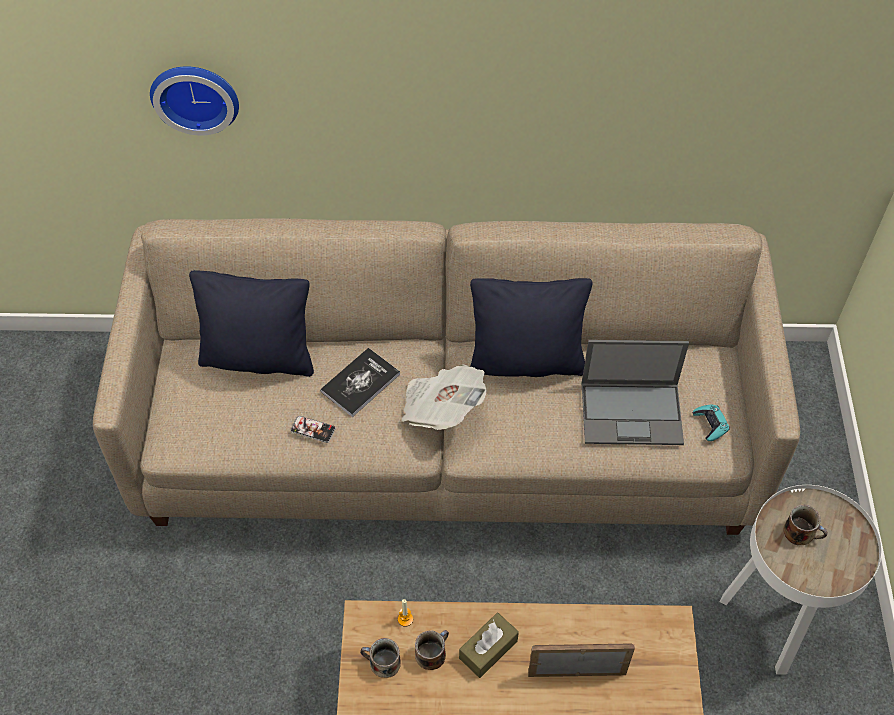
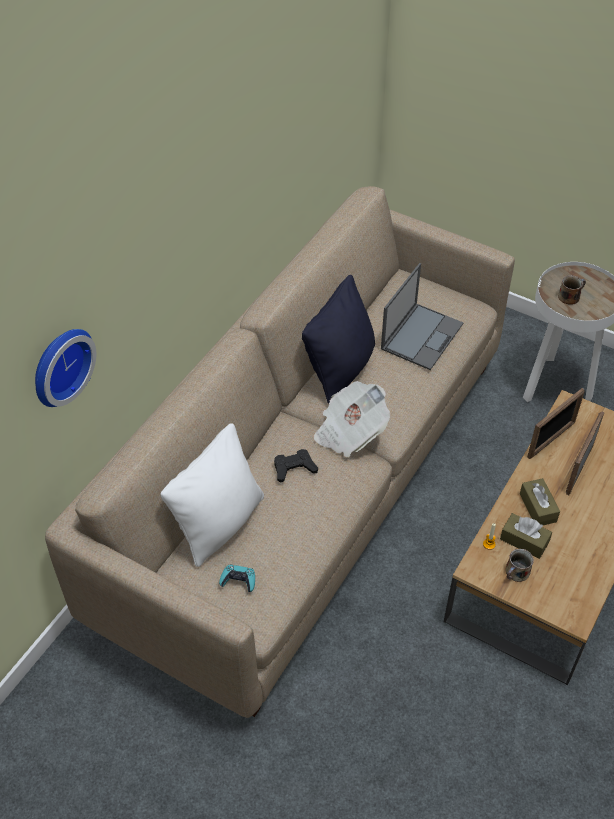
camera: 60 degrees left, 5 degrees down
(259, 357) = (219, 524): black pillow -> white pillow
(313, 429) = (316, 515): phone -> none
(360, 383) = (294, 468): book -> black game controller
(431, 653) = (524, 541): mug -> brown tissue box
(601, 624) = (551, 439): none -> picture frame
(710, 424) = (455, 305): turquoise game controller -> turquoise game controller (238, 580)

